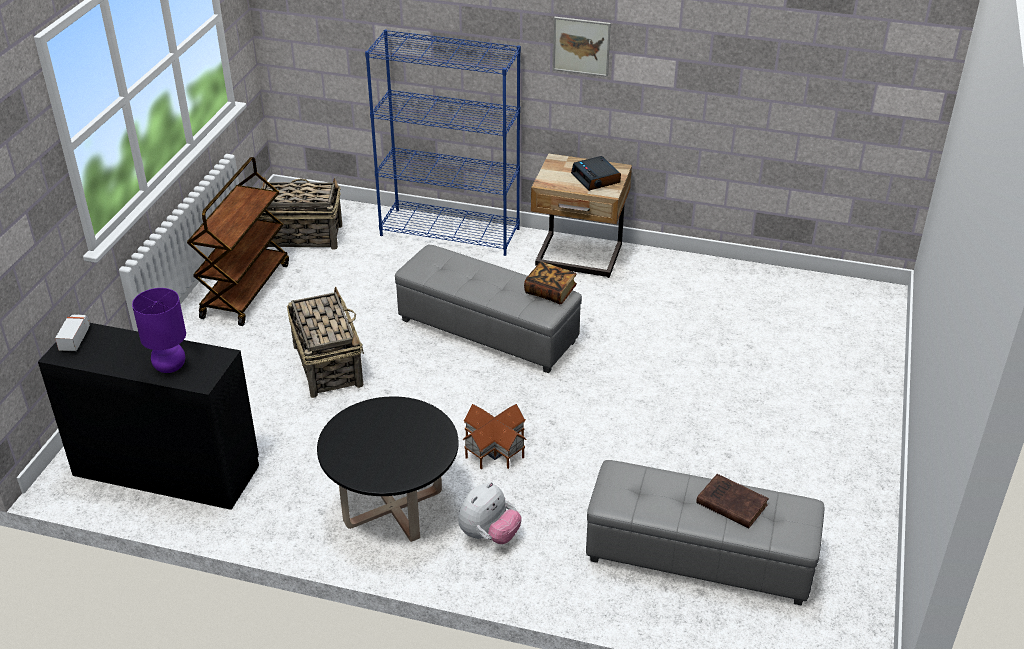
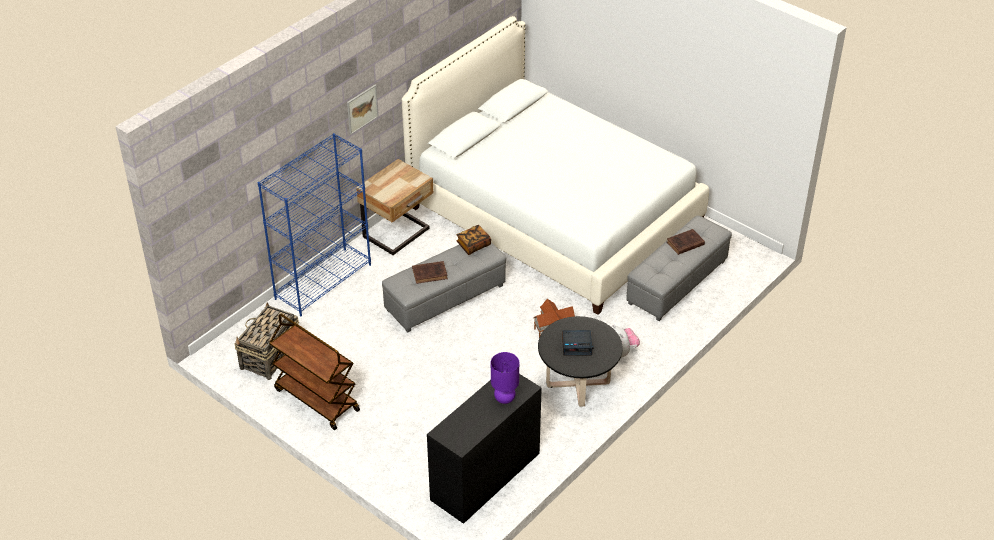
camera: 65 degrees left, 5 degrees up
(76, 339) = (448, 436): toy truck -> none
(327, 365) = (430, 379): basket -> none
(466, 274) = (431, 274): none -> brown book
(596, 178) = (403, 178): alarm clock -> alarm clock (577, 345)
(737, 377) = (554, 215): none -> white bed

